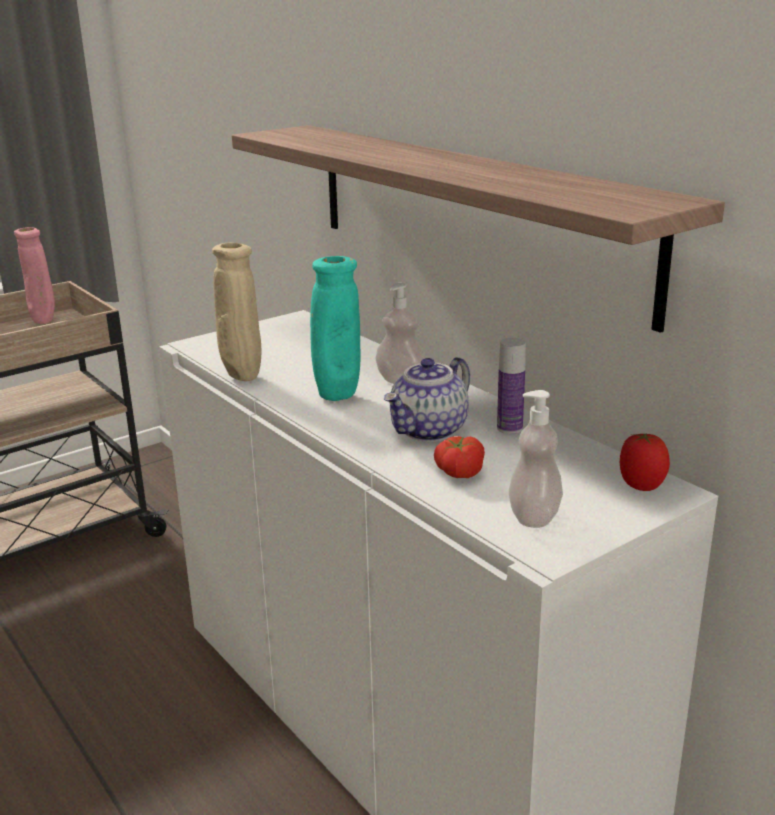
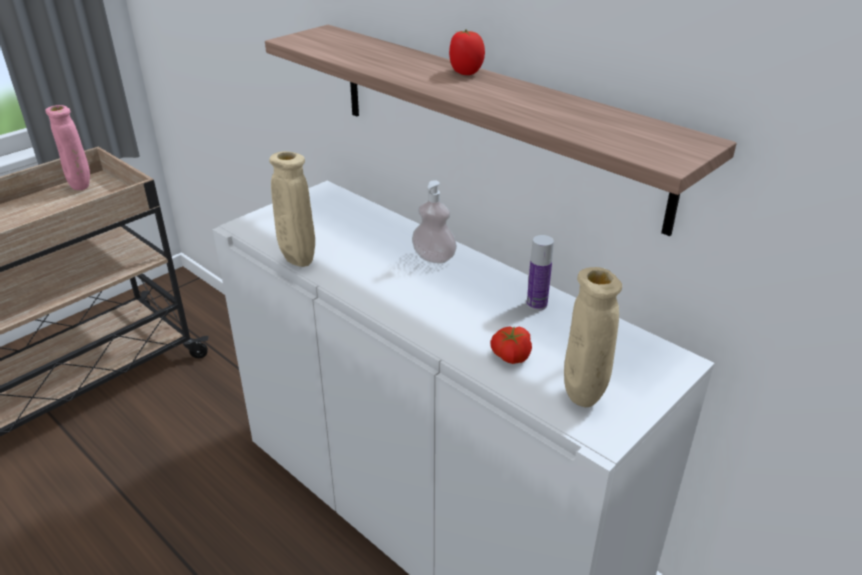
camera: 10 degrees left, 10 degrees up
(338, 396) = (386, 278): turquoise vase -> none
(429, 431) = (473, 312): teapot -> none
(534, 516) = (583, 398): soap dispenser -> beige vase
(641, 485) = (655, 357): tomato -> tomato (466, 72)

